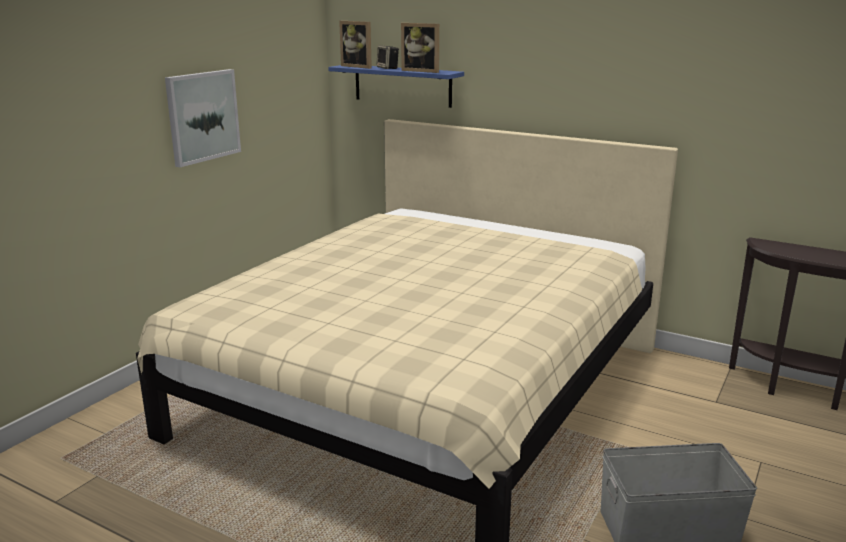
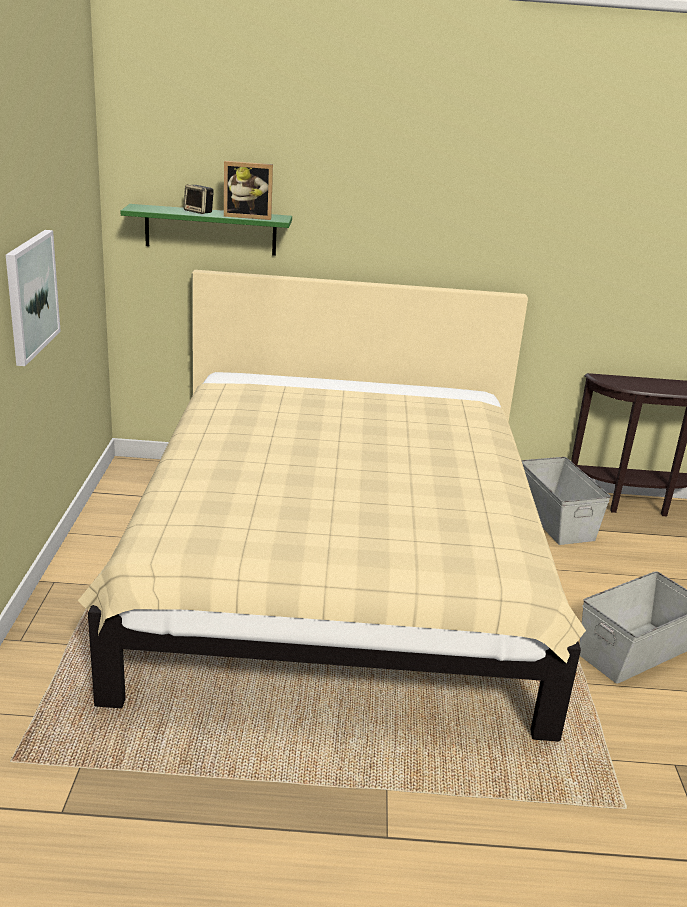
camera: 30 degrees left, 5 degrees up
(359, 66) = (158, 209): picture frame -> none
(402, 85) = (210, 230): blue shelf -> green shelf
(693, 389) = (556, 520): none -> grey storage box

